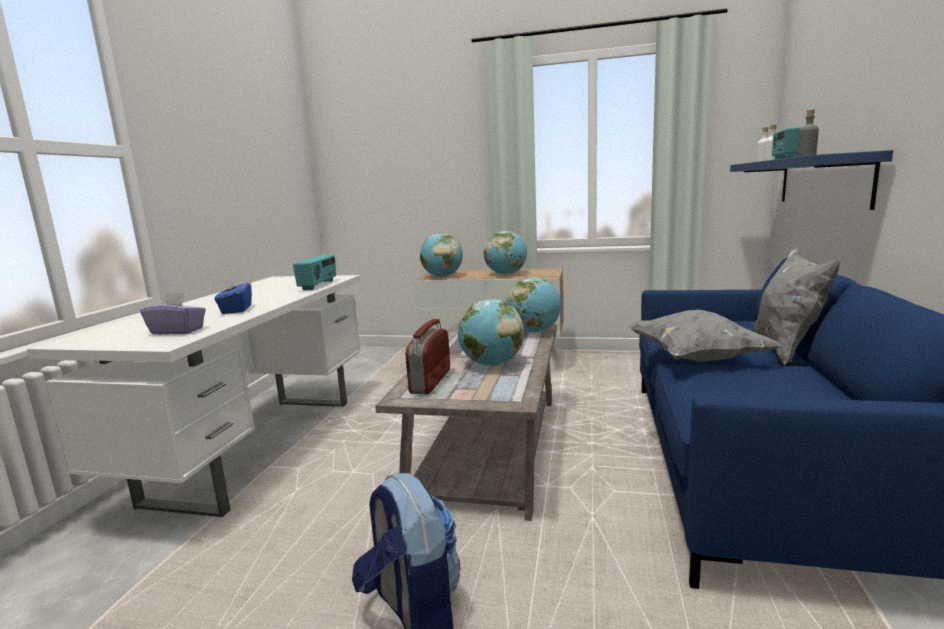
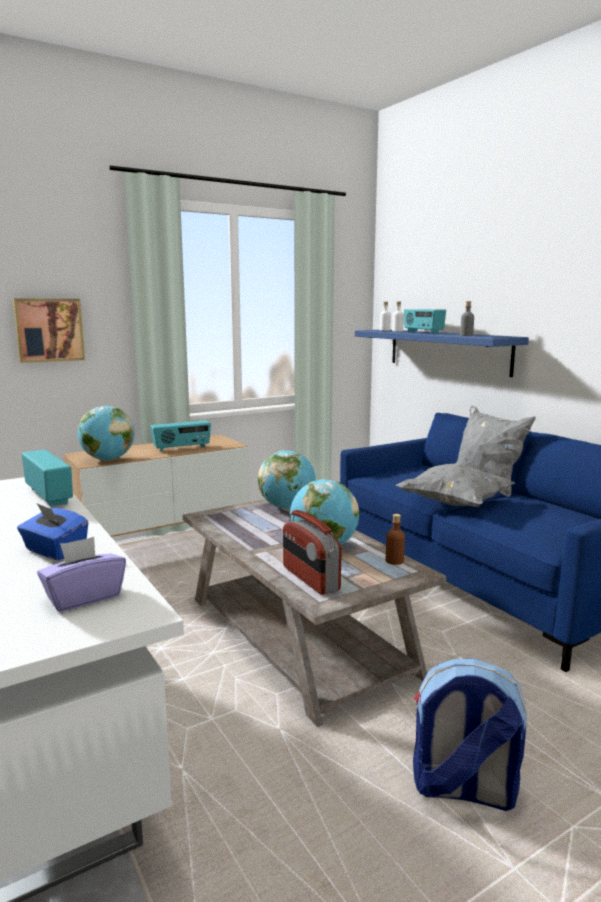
camera: 45 degrees left, 0 degrees up
(432, 177) = (49, 330): none -> picture
(506, 274) = (182, 448): globe -> radio
(520, 388) = (394, 561): none -> brown bottle

